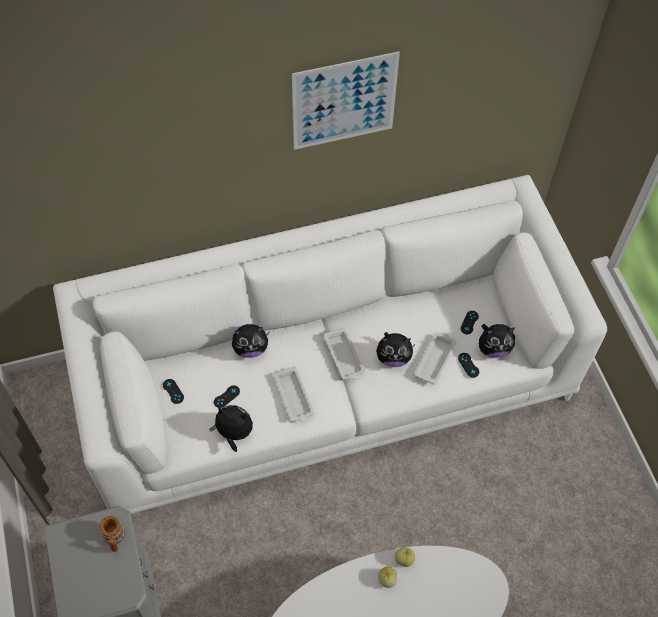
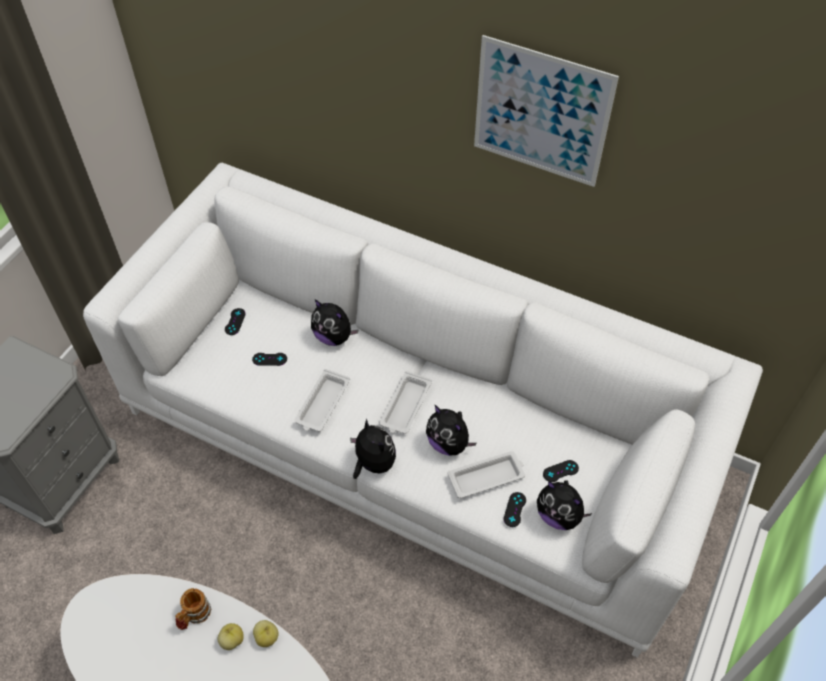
camera: 45 degrees right, 5 degrees down
(114, 539) = (40, 387): mug -> mug (194, 616)
(234, 433) = (242, 394): plush toy -> plush toy (373, 463)

